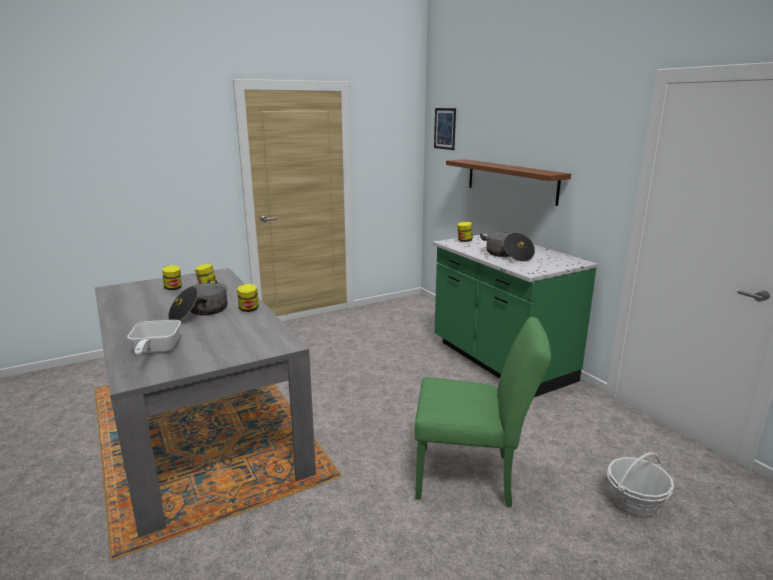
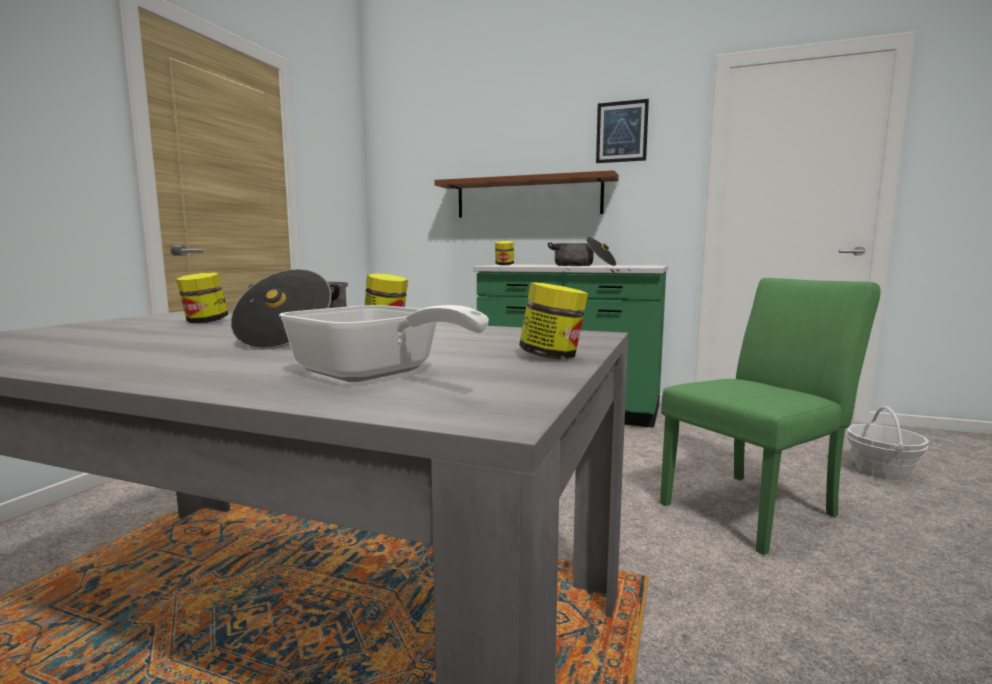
camera: 40 degrees left, 10 degrees down
(173, 288) = (121, 329): jar -> jar (552, 357)
(445, 128) = (407, 150): picture -> picture (621, 131)

